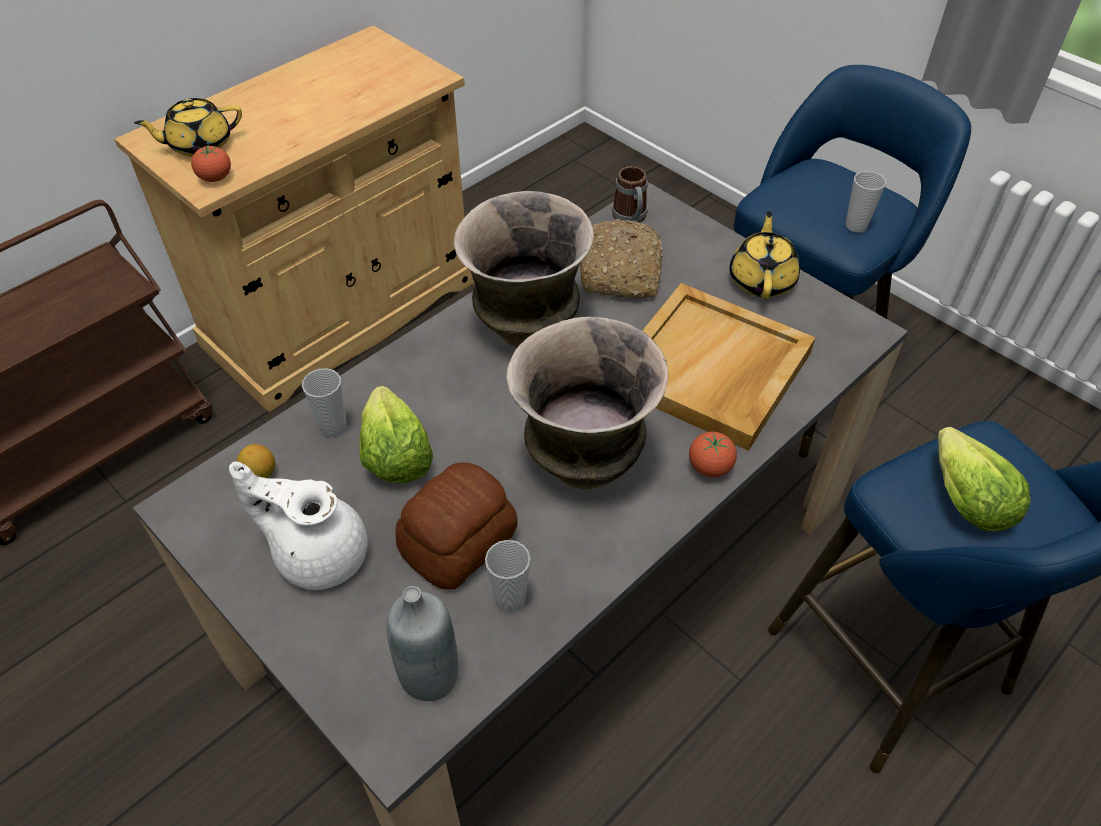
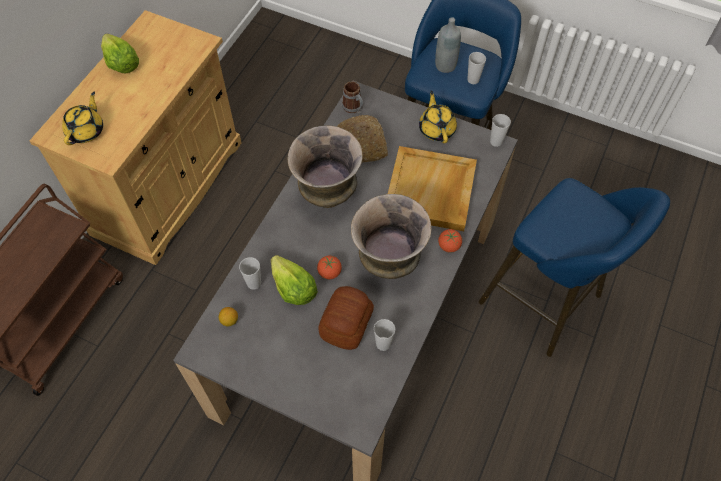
camera: 20 degrees left, 10 degrees up
(199, 145) = (86, 131): yellow teapot -> yellow teapot turned 150 degrees clockwise
(215, 178) = (110, 152): tomato -> tomato (329, 272)
(319, 553) = (281, 352): white teapot -> none
(430, 676) = (363, 392): grey bottle -> grey bottle (445, 65)
(865, 324) = (496, 141): none -> cup
(966, 499) = (569, 225): lettuce -> lettuce (121, 63)

